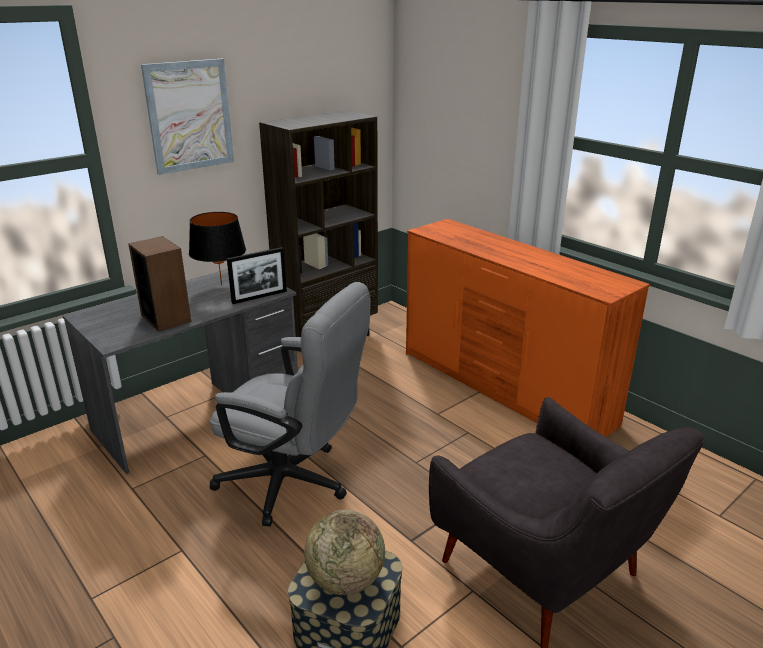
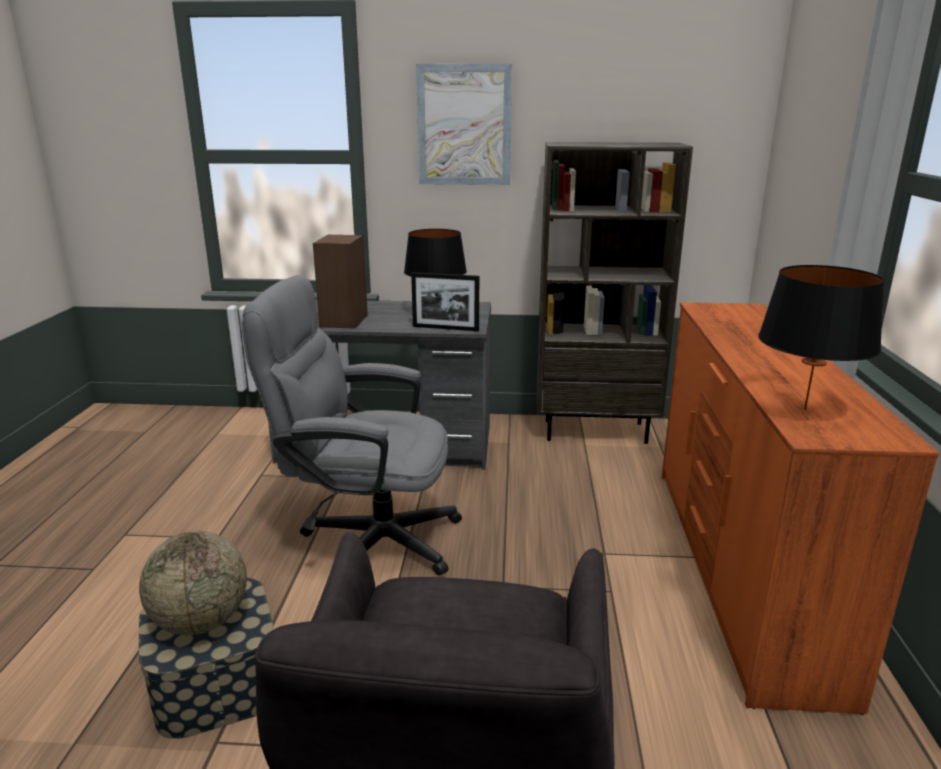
camera: 45 degrees right, 5 degrees down
(294, 484) = (366, 538): grey office chair -> grey office chair turned 120 degrees clockwise
(579, 281) = (804, 409): none -> black table lamp

